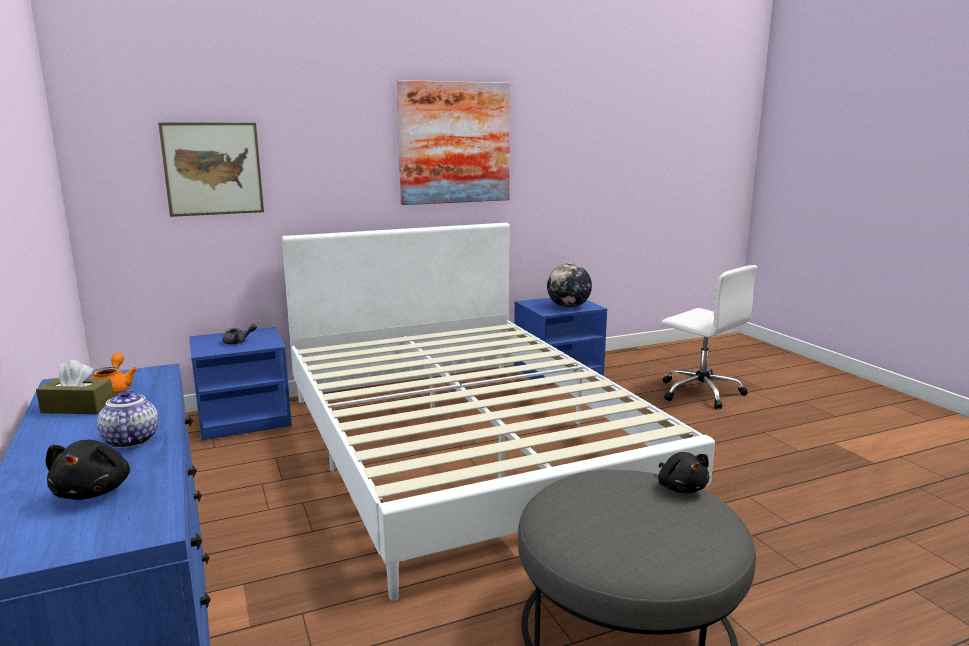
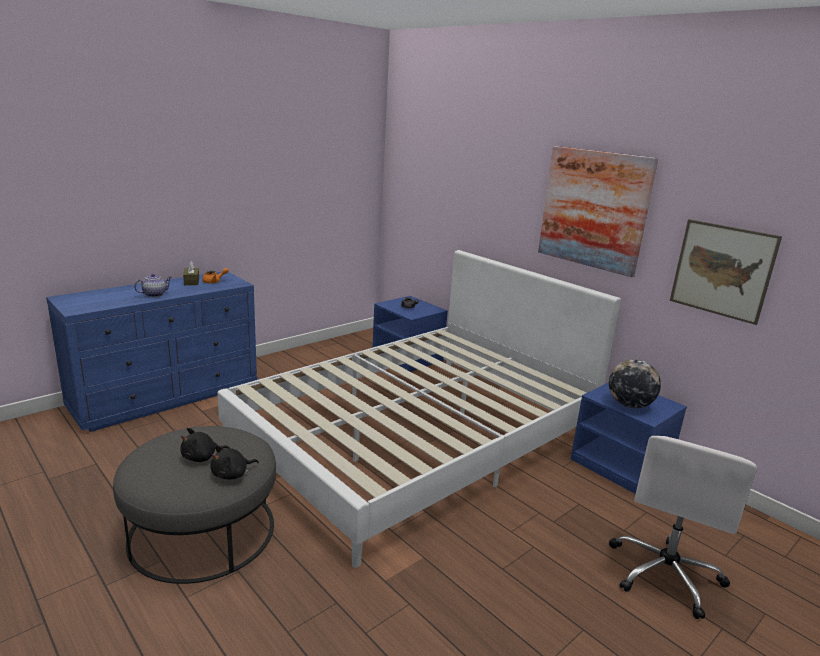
camera: 70 degrees right, 5 degrees up
(94, 491) = (107, 299): black plush toy -> black plush toy (202, 457)
(213, 169) = (439, 195): picture -> picture (722, 270)

